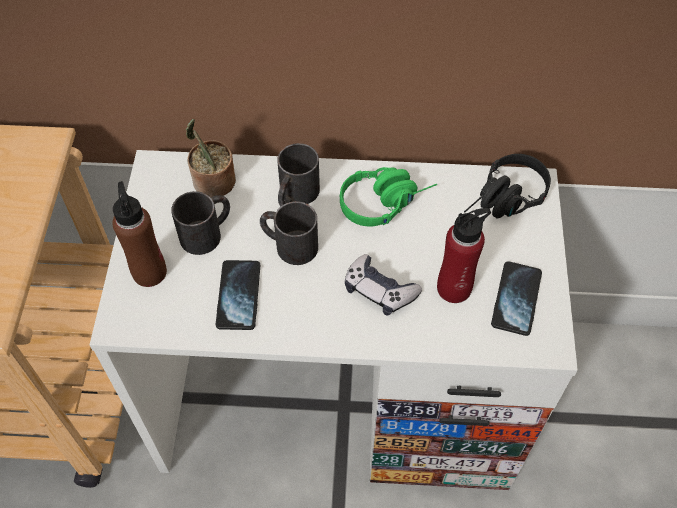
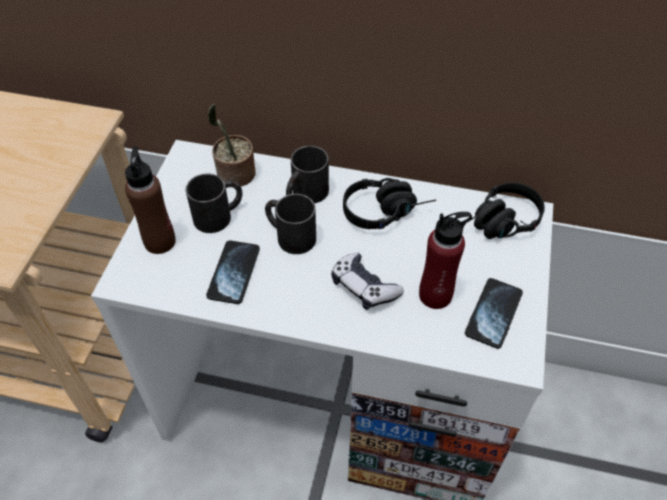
camera: 10 degrees right, 5 degrees down
(386, 201) = (387, 210): green headphones -> black headphones

